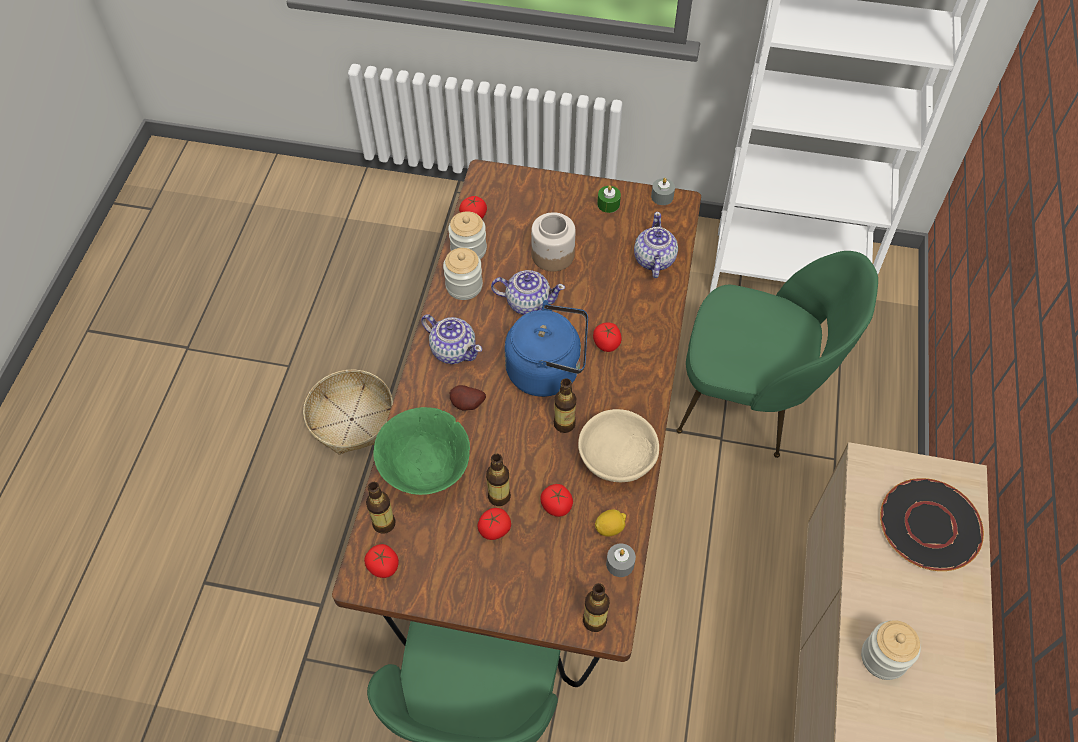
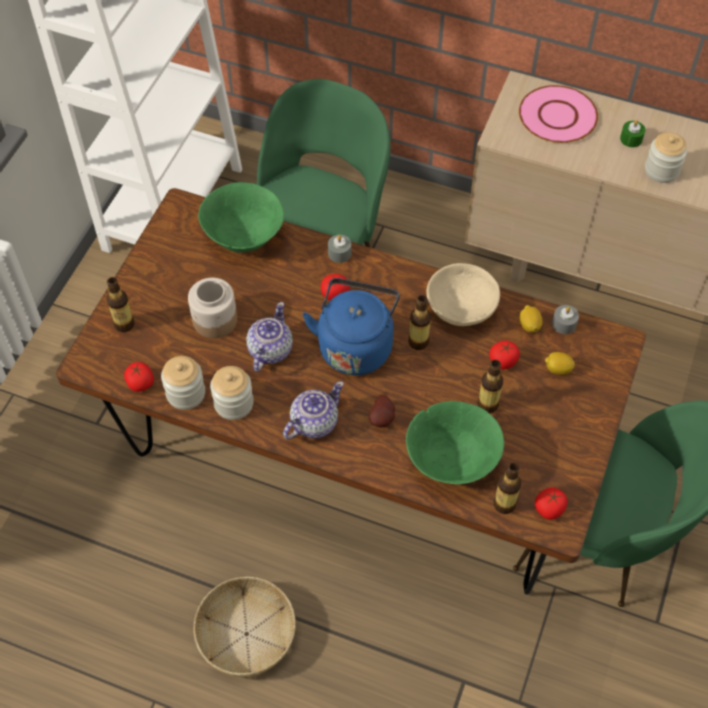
camera: 80 degrees left, 0 degrees up
(494, 529) = (521, 413): tomato -> none
(557, 562) = (558, 369): none -> lemon
(594, 621) = (614, 351): bottle -> bottle (124, 324)
(608, 204) = (162, 262): green candle -> green candle (631, 139)
(653, 260) = (245, 239): teapot -> green bowl
(662, 196) = (167, 218): grey candle -> grey candle (339, 253)
(929, 525) = (557, 116): black plate -> pink plate

